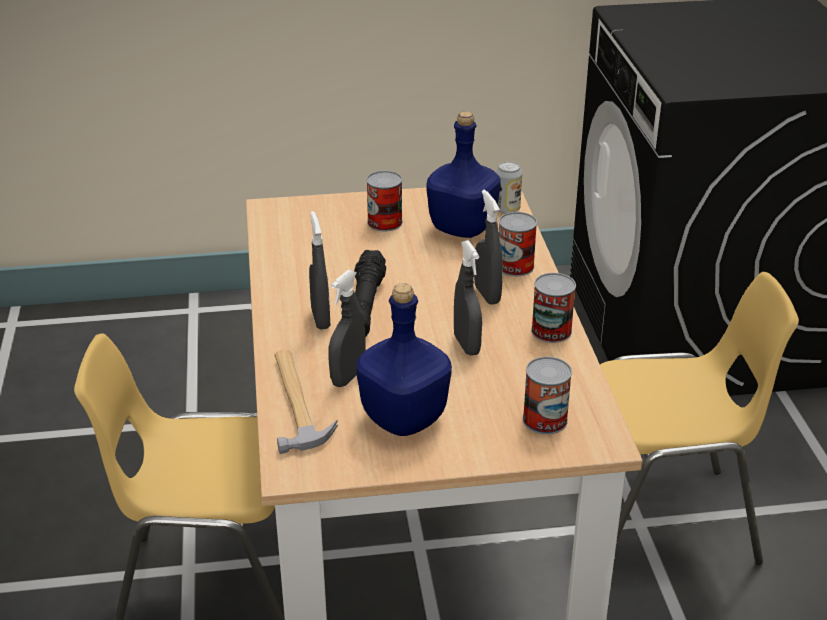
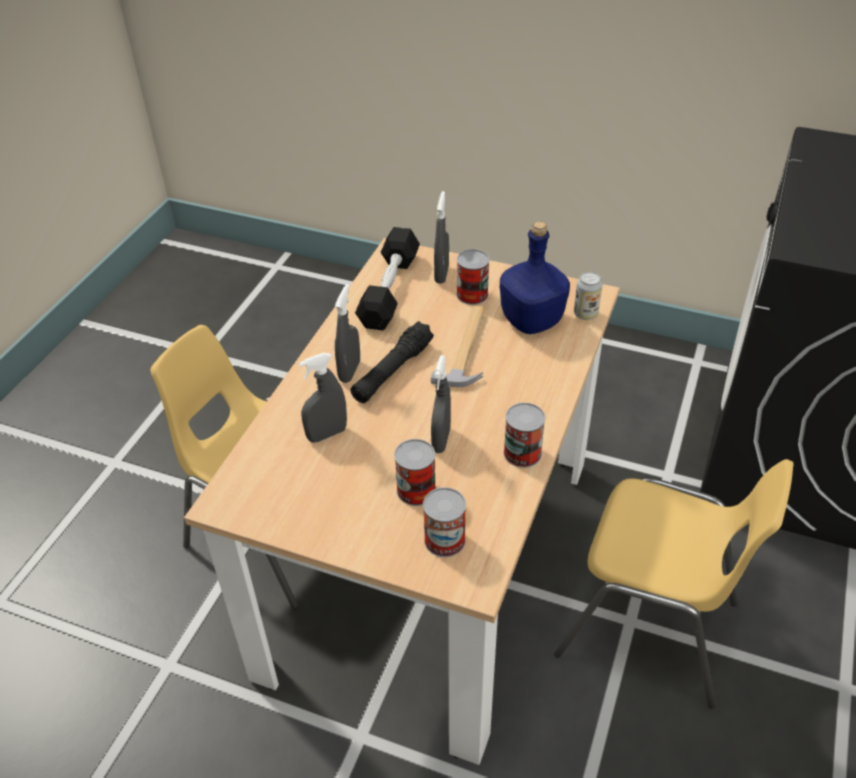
camera: 30 degrees right, 10 degrees up
(296, 241) = (389, 290): none -> black dumbbell
(297, 402) = (272, 443): hammer -> hammer (467, 349)
(402, 417) = (336, 489): blue bottle -> none
(487, 294) = (498, 396): grey spray bottle -> grey spray bottle (441, 274)
(515, 266) = (545, 375): can -> can (416, 490)

